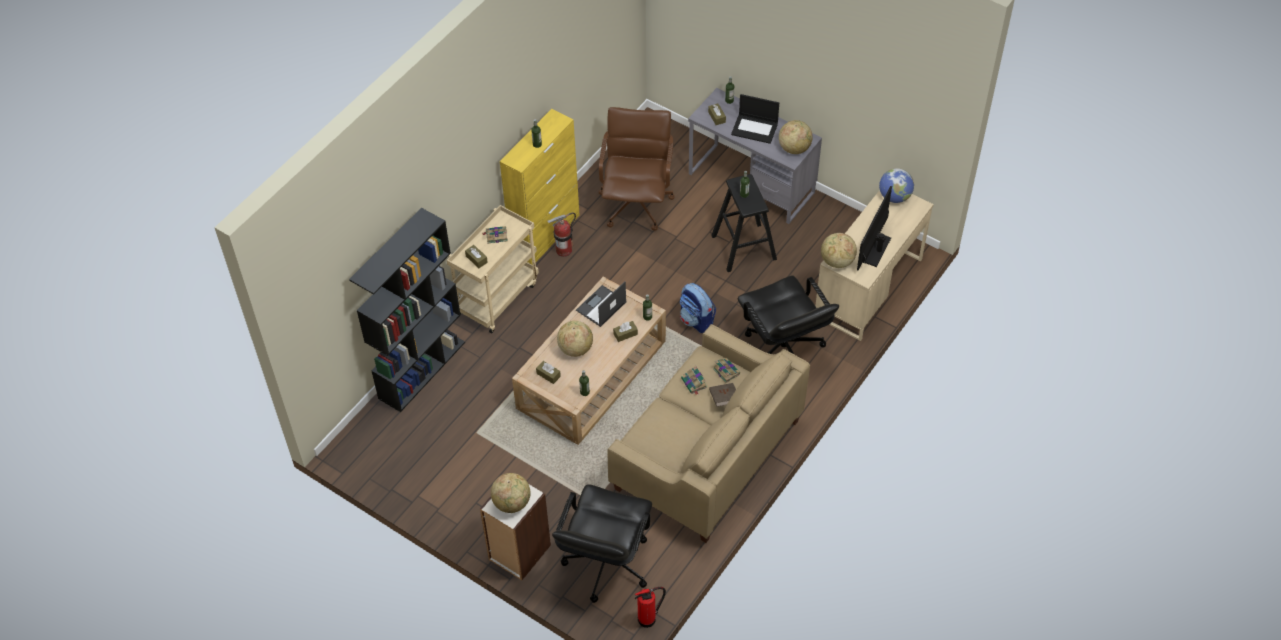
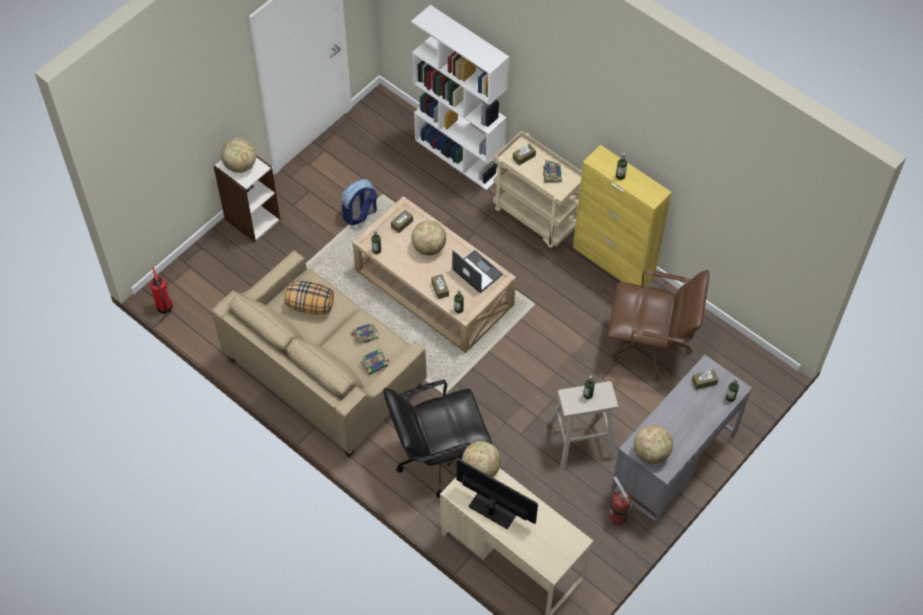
camera: 95 degrees right, 5 degrees up
(422, 369) = (459, 157): black bookcase -> white bookcase
(563, 250) = (592, 276): fire extinguisher -> fire extinguisher (618, 517)
(606, 564) = (226, 281): black office chair -> none
(666, 434) = (310, 305): none -> pillow
(696, 320) = (488, 384): backpack -> backpack (359, 214)
(724, 399) = (341, 358): brown book -> none
(743, 247) = (581, 440): black stool -> beige stool
(755, 128) = (684, 418): laptop -> none
(894, 197) = (568, 544): globe -> none

